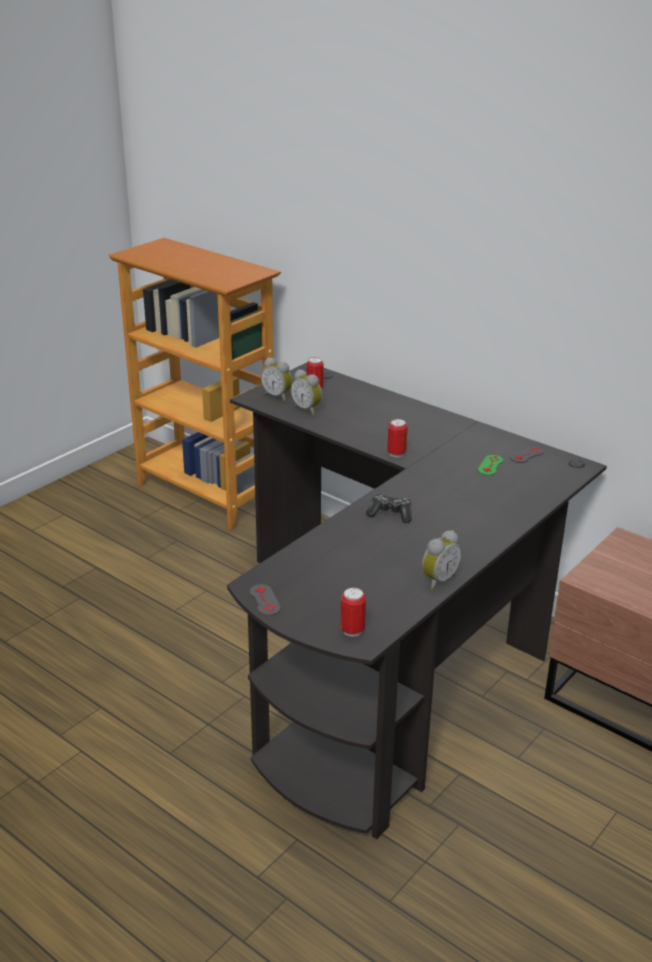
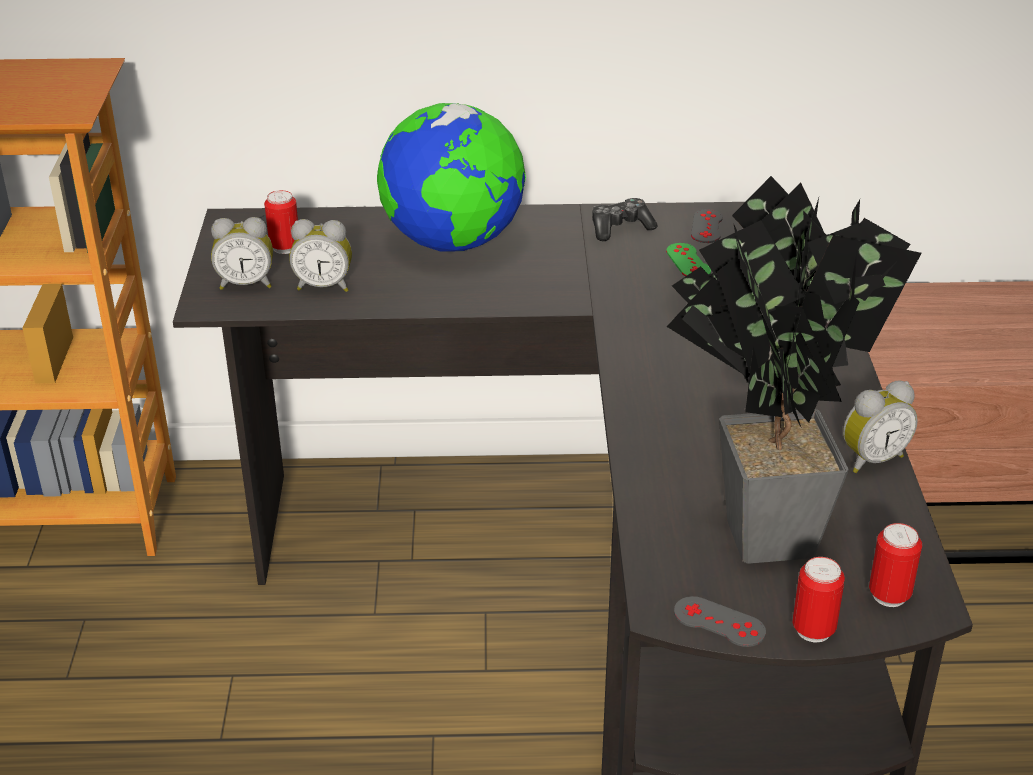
camera: 40 degrees left, 5 degrees up
(333, 579) = (753, 533): none -> potted plant
(390, 414) = (453, 243): none -> globe
(390, 514) = (676, 394): game controller -> game controller (620, 228)
(396, 453) = (550, 299): can -> can (813, 630)
(437, 580) = (871, 459): alarm clock -> alarm clock turned 60 degrees clockwise

